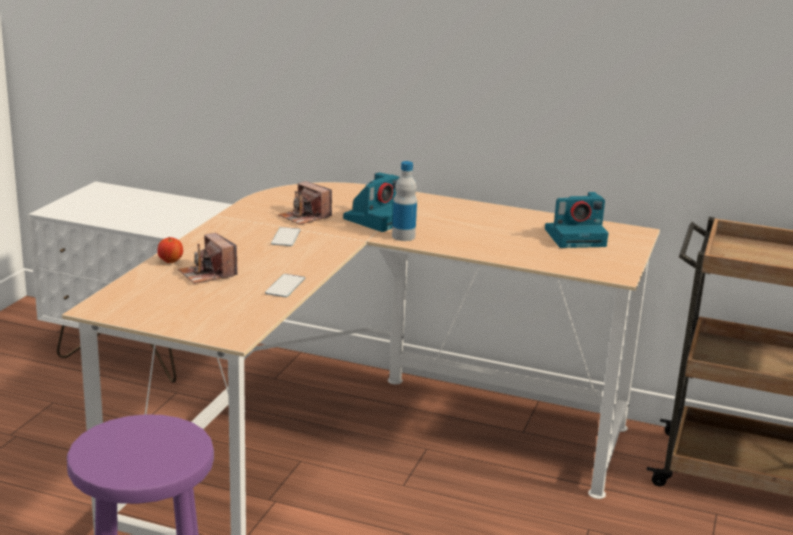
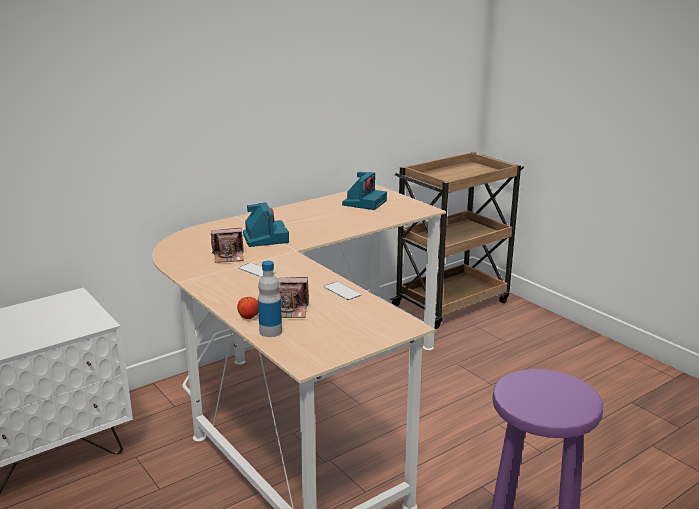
camera: 55 degrees left, 0 degrees up
(403, 236) = (304, 239): bottle -> bottle (270, 331)

